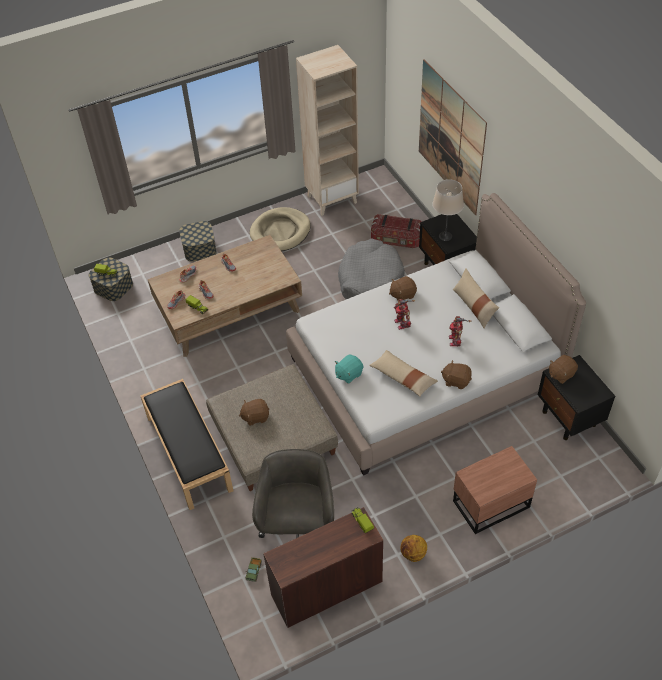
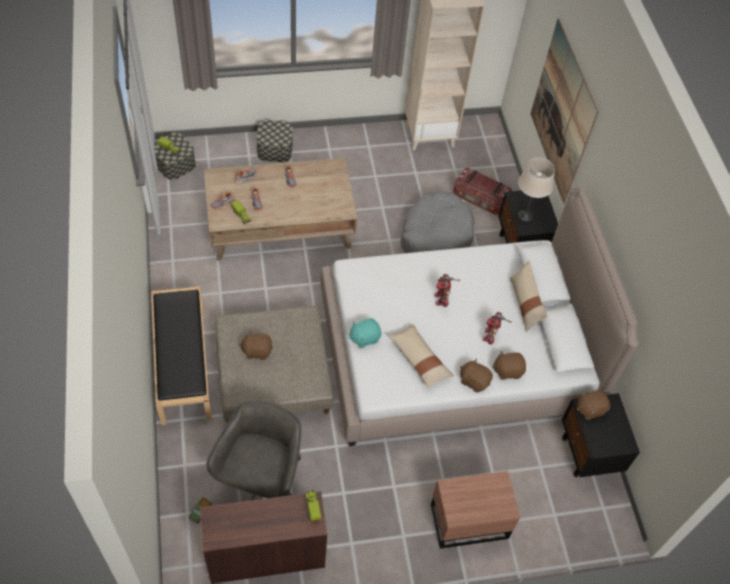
camera: 10 degrees right, 5 degrees up
(280, 232) = (363, 155): beige dog bed -> none
(402, 294) = (454, 267): brown plush toy -> brown plush toy (508, 370)
(413, 554) = (367, 548): basketball -> none

